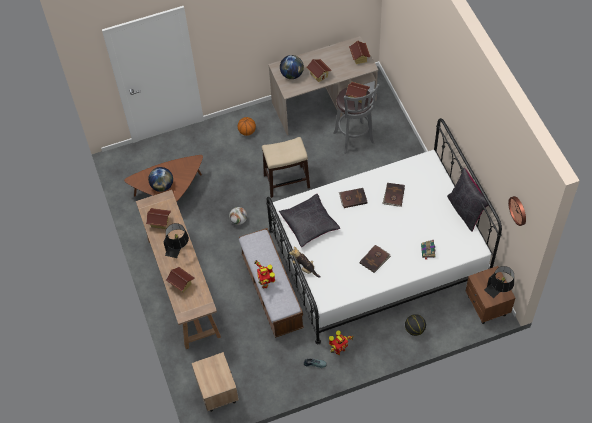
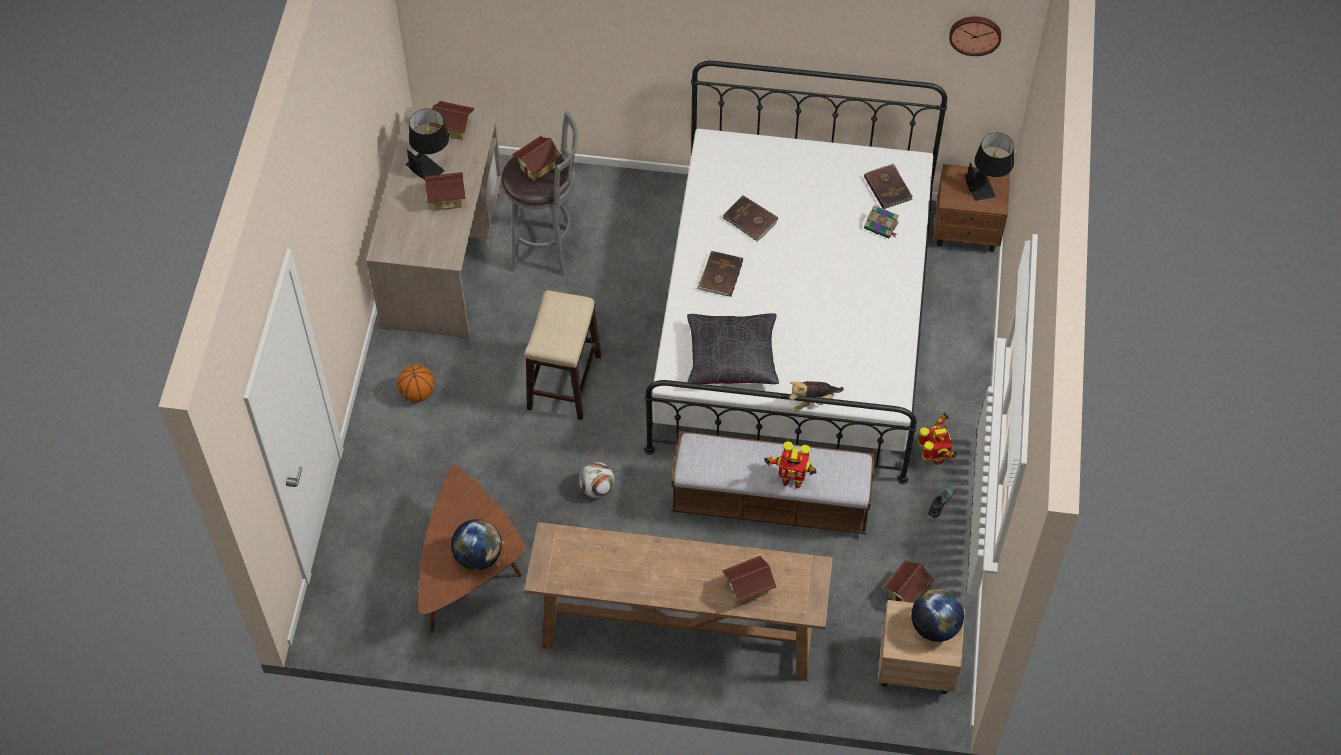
camera: 65 degrees left, 0 degrees up
(160, 223) = (598, 570): toy house -> toy house (906, 593)
(178, 249) = (673, 564): black table lamp -> black table lamp (430, 163)
(292, 75) = (417, 236): globe -> globe (934, 626)
(375, 259) = (855, 300): brown book -> brown book (888, 187)
(414, 329) = (955, 340): basketball -> none
(465, 211) = (838, 145): black pillow -> none

